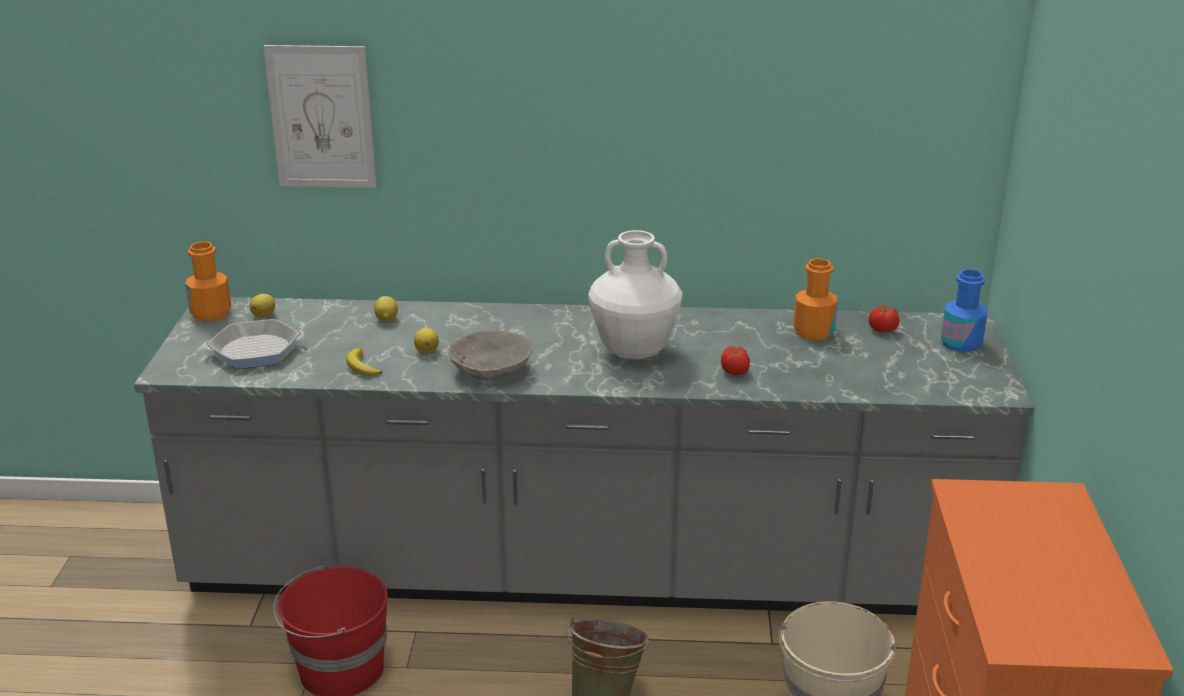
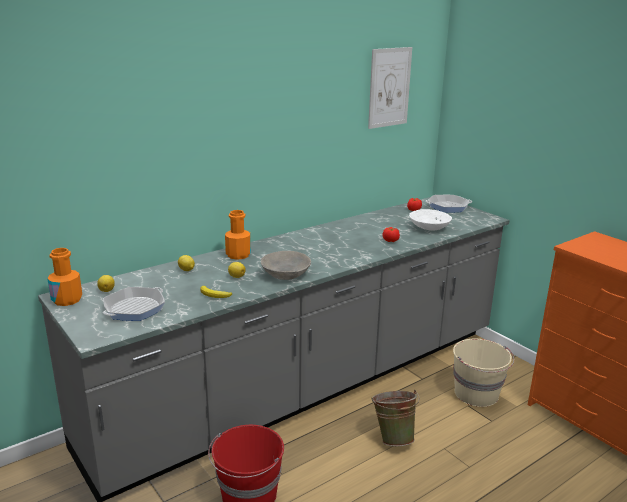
camera: 40 degrees left, 5 degrees down
(321, 117) = (123, 146): picture -> picture (389, 87)
(633, 352) = (335, 246): white vase -> none
(813, 331) = (391, 218): orange bottle -> orange bottle (238, 255)
(845, 372) = (429, 228): none -> white bowl
(961, 343) = (448, 207): blue bottle -> frying pan

